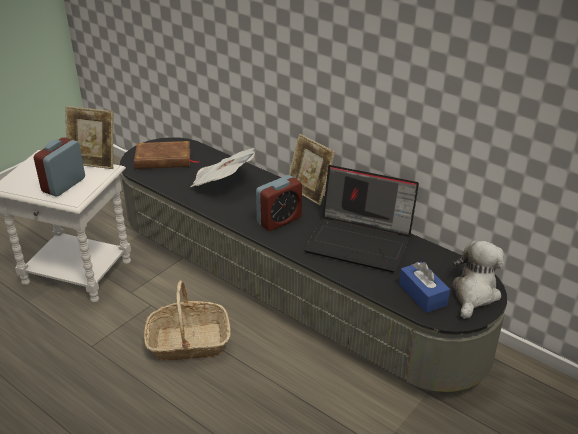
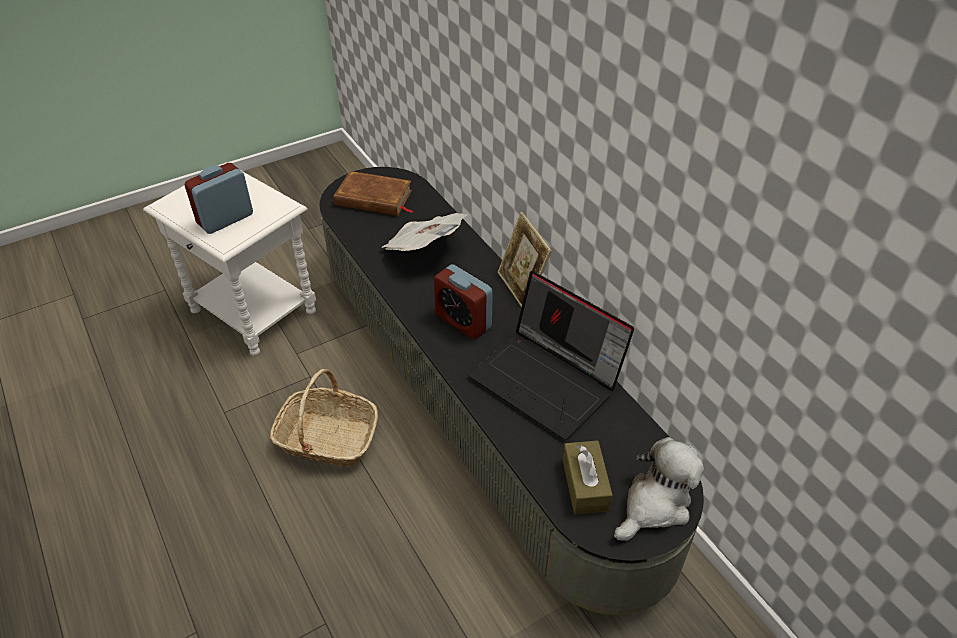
camera: 20 degrees right, 10 degrees up
(93, 162) = (274, 193): picture frame -> none
(279, 220) = (463, 321): alarm clock -> alarm clock turned 60 degrees clockwise
(422, 294) = (585, 485): blue tissue box -> brown tissue box

